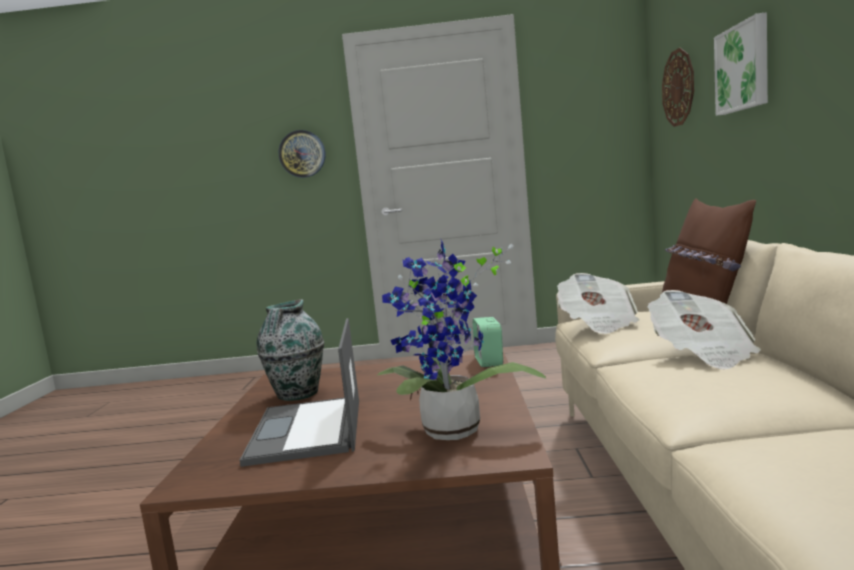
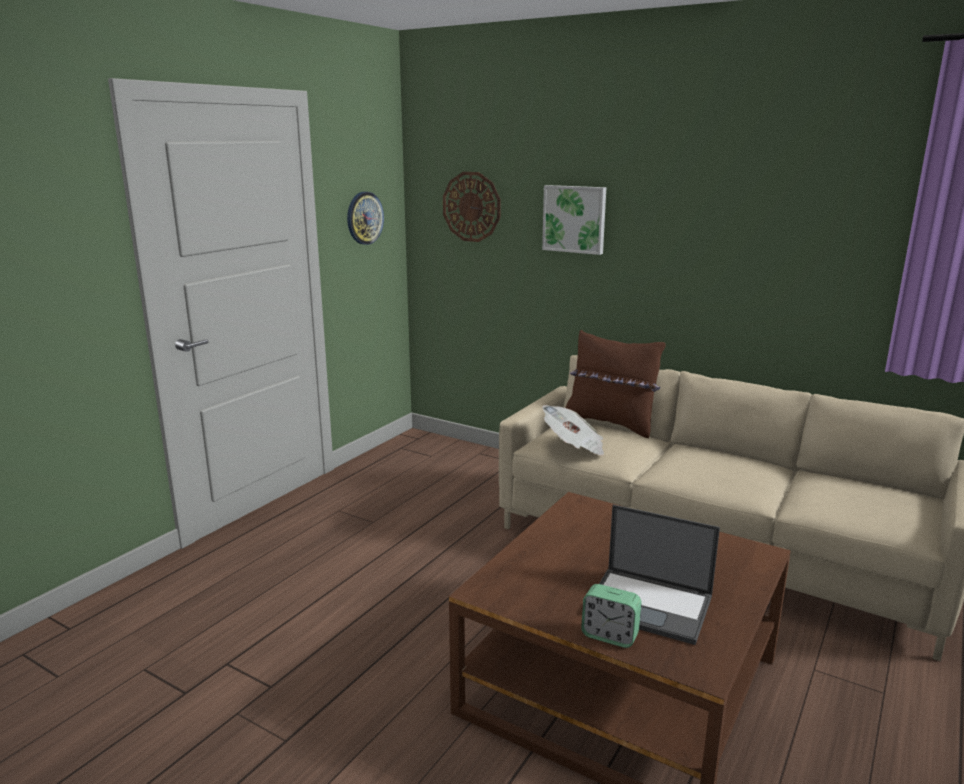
camera: 60 degrees left, 10 degrees up
(297, 394) = (549, 592): vase -> none
(302, 154) = (56, 268): wall clock -> wall clock (364, 218)
(452, 434) = (717, 559): potted plant -> none
(489, 361) = (586, 503): alarm clock -> alarm clock (609, 635)
(702, 354) = (678, 454): newspaper -> none

